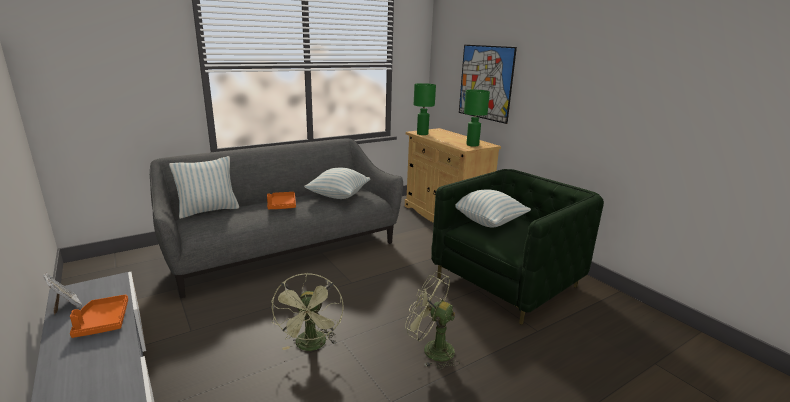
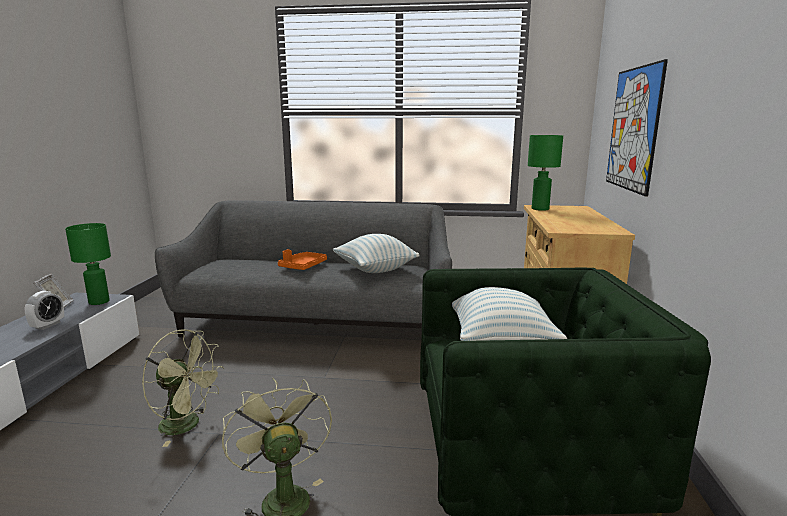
camera: 40 degrees right, 5 degrees down
(102, 322) = (48, 325): orange tray -> alarm clock
(208, 211) = (241, 258): pillow -> none
(311, 346) = (187, 425): green fan -> green fan turned 105 degrees counterclockwise
(472, 145) = (584, 228): green table lamp -> green table lamp (98, 302)

